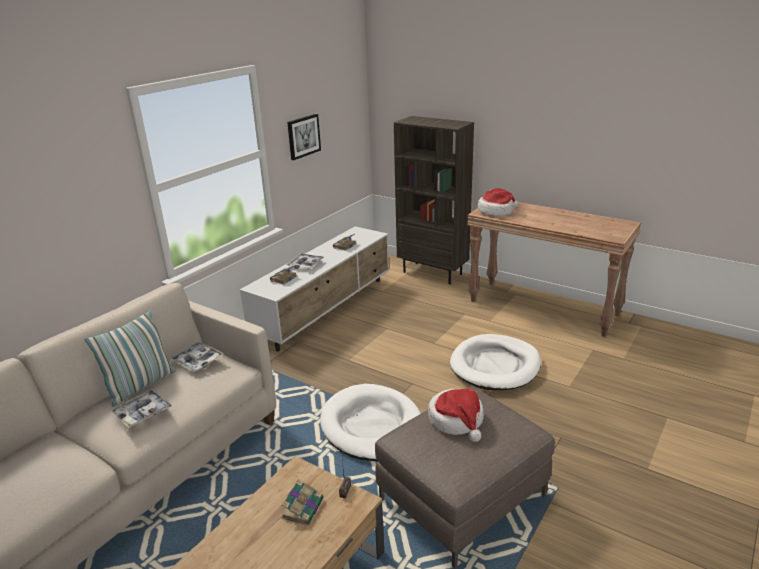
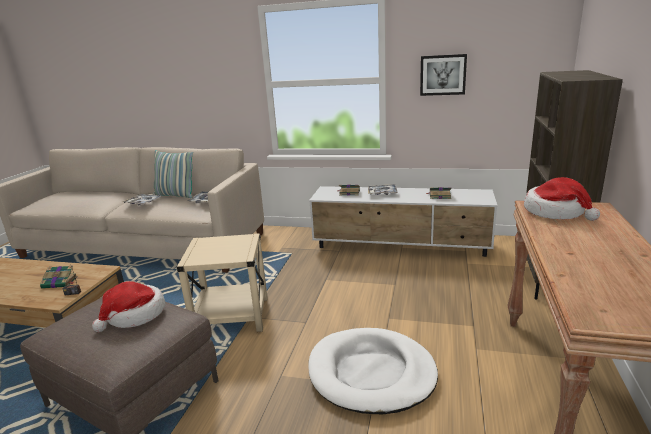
camera: 70 degrees right, 5 degrees down
(372, 426) = (231, 316): white dog bed -> beige side table

